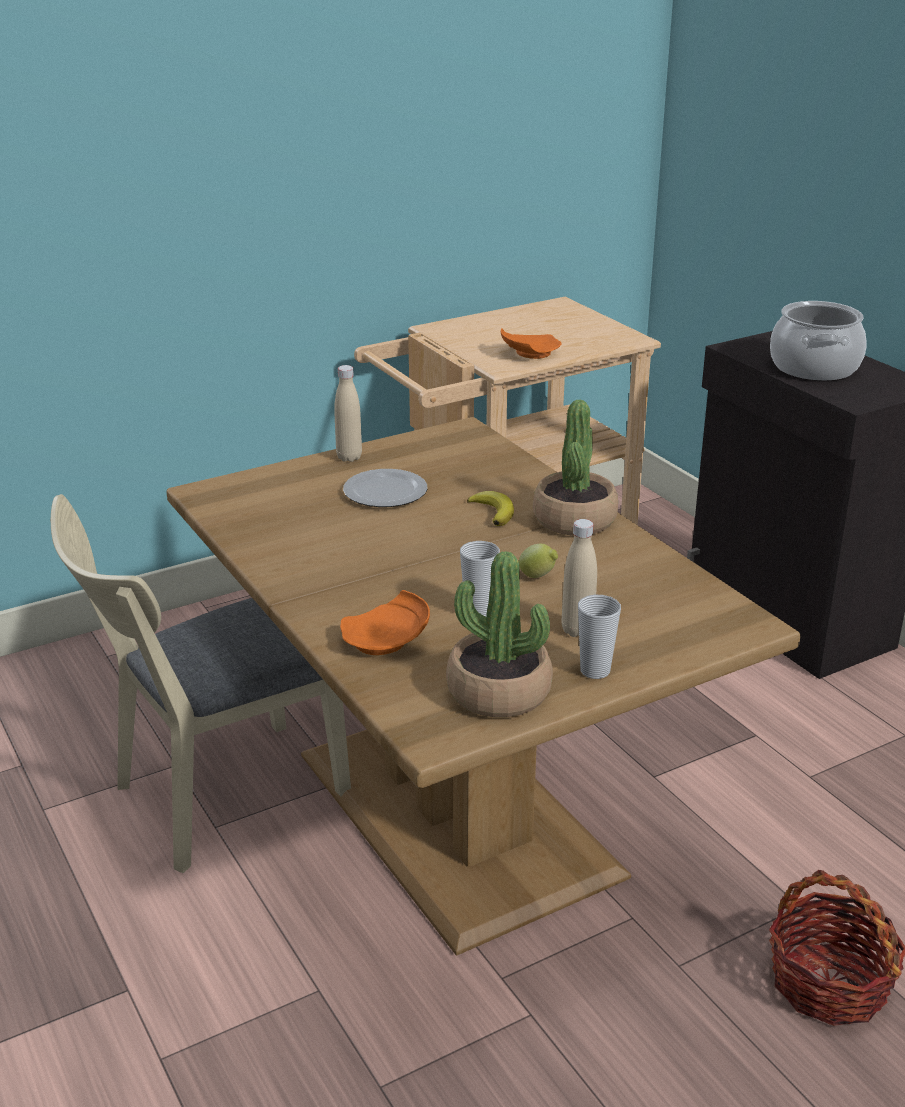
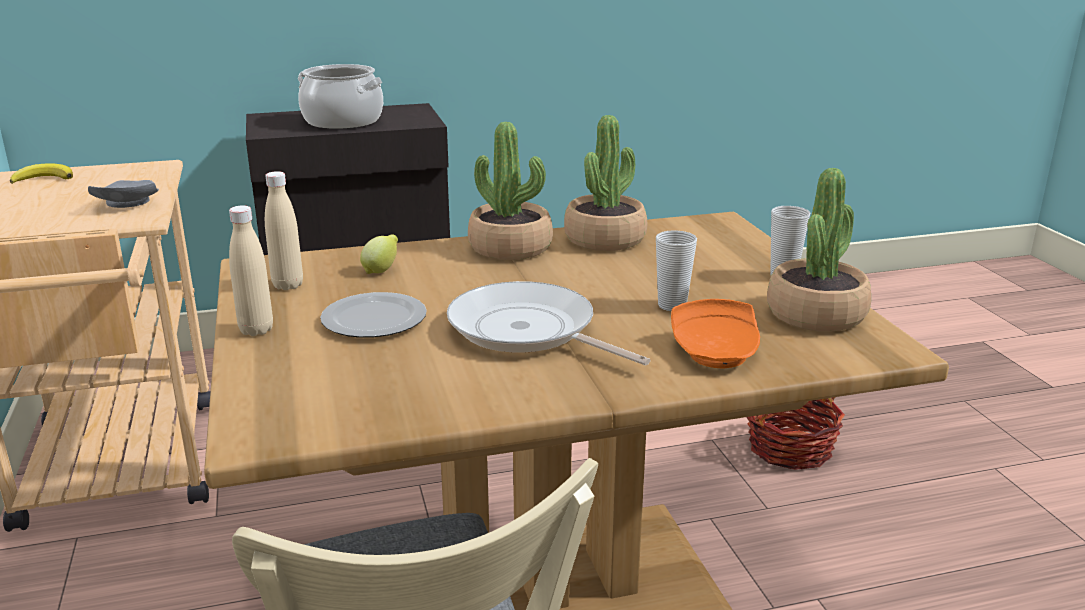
camera: 75 degrees left, 5 degrees down
(391, 553) = (528, 331): none -> frying pan
(493, 511) = (467, 276): banana -> banana (43, 178)
(529, 354) = (126, 204): orange plate -> grey plate
(538, 577) = (613, 274): lemon -> lemon (381, 270)
(577, 630) = (715, 273): beige bottle -> beige bottle (288, 285)
(633, 562) = (605, 239): none -> potted plant

